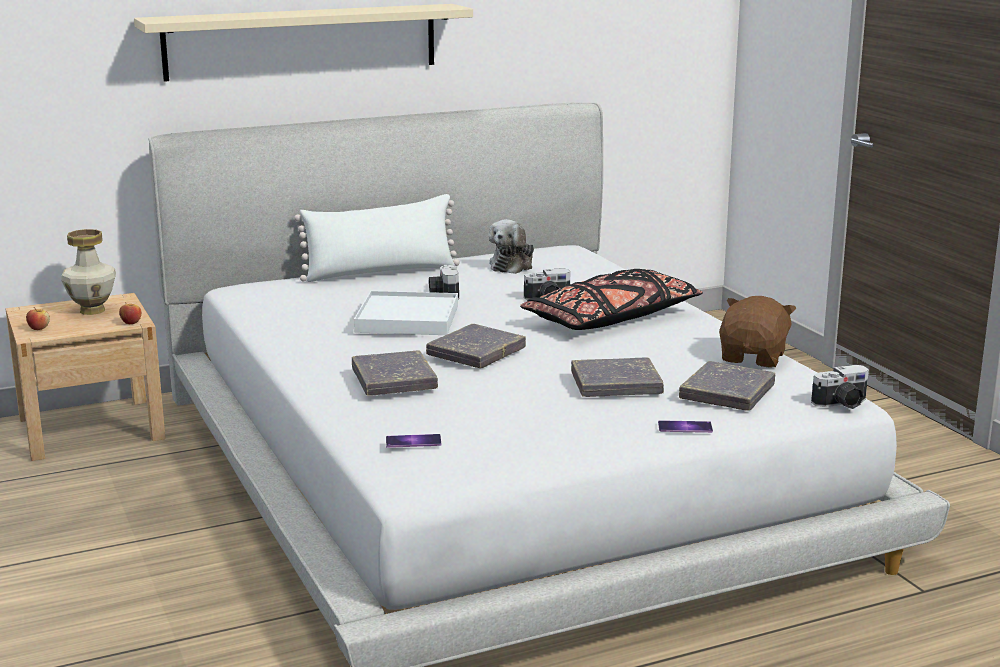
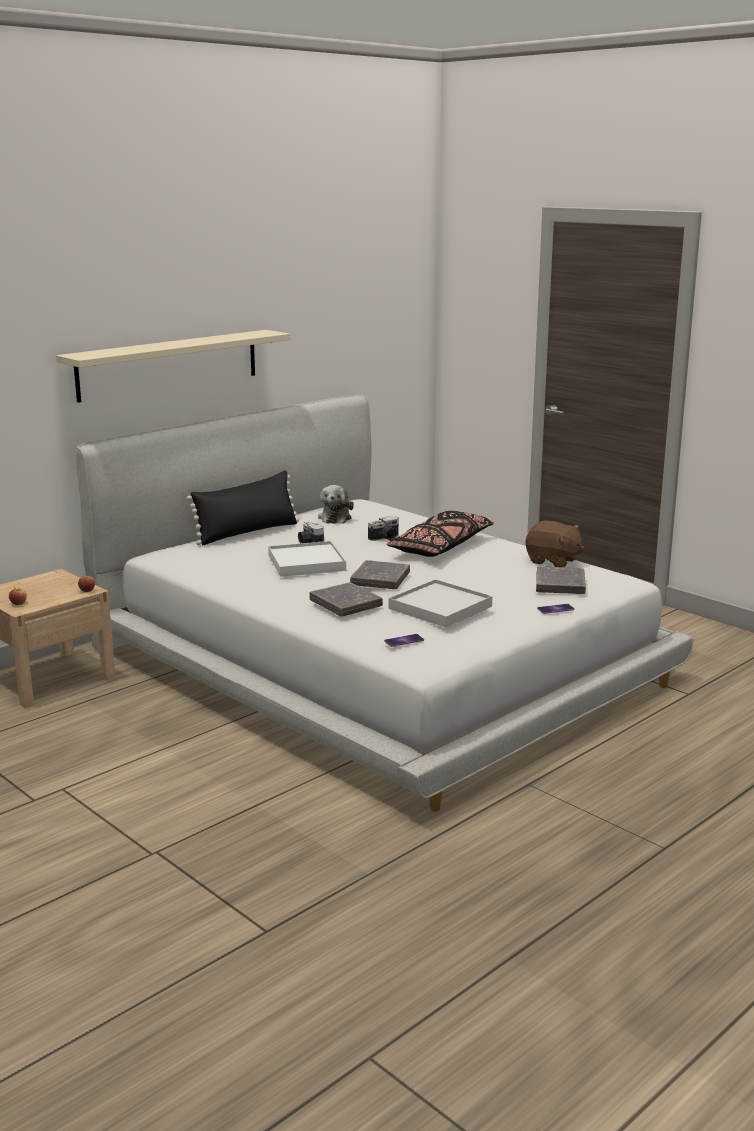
camera: 20 degrees left, 0 degrees up
(93, 310) = (45, 585): vase -> none
(380, 272) = (247, 532): white pillow -> black pillow
(512, 402) = (440, 608): none -> white tray
(616, 384) = (487, 588): grey book -> none
(754, 358) = (553, 561): brown plush toy -> brown plush toy turned 120 degrees clockwise
(842, 404) = (630, 583): camera -> none

